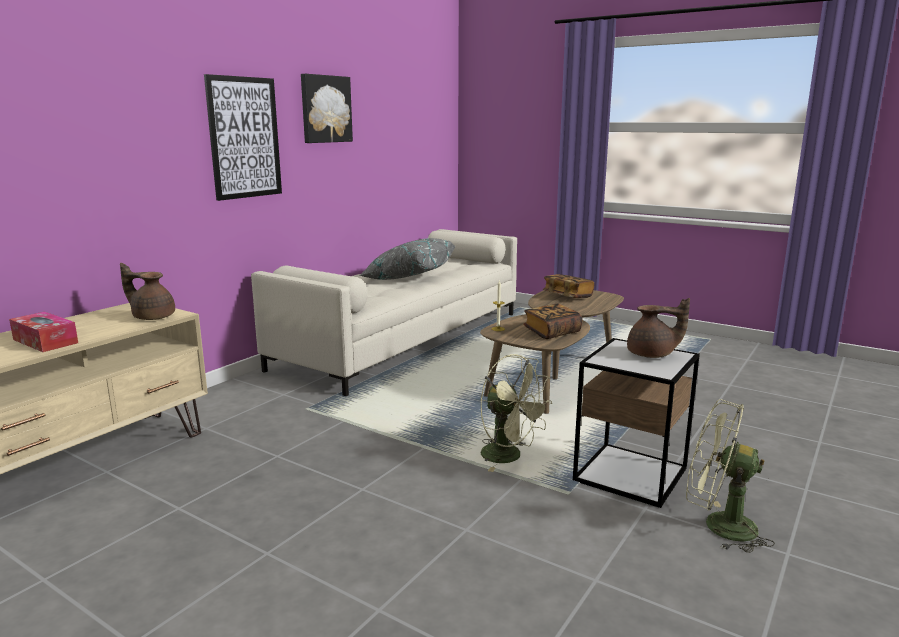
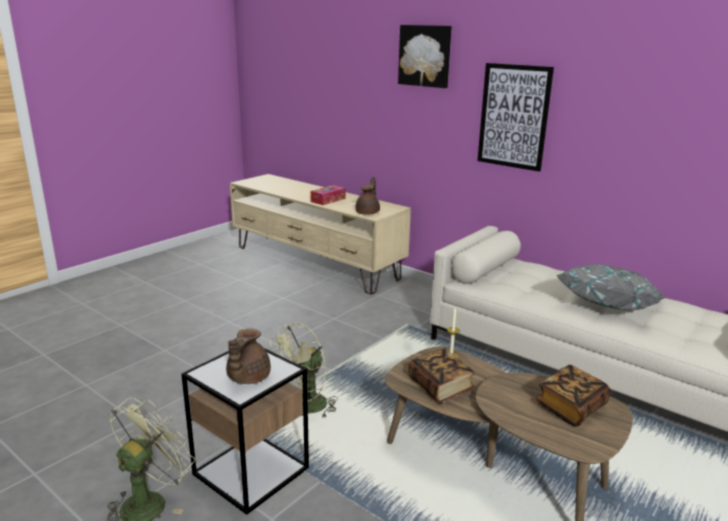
camera: 95 degrees right, 5 degrees up
(325, 109) = (620, 100): picture -> picture (425, 56)

